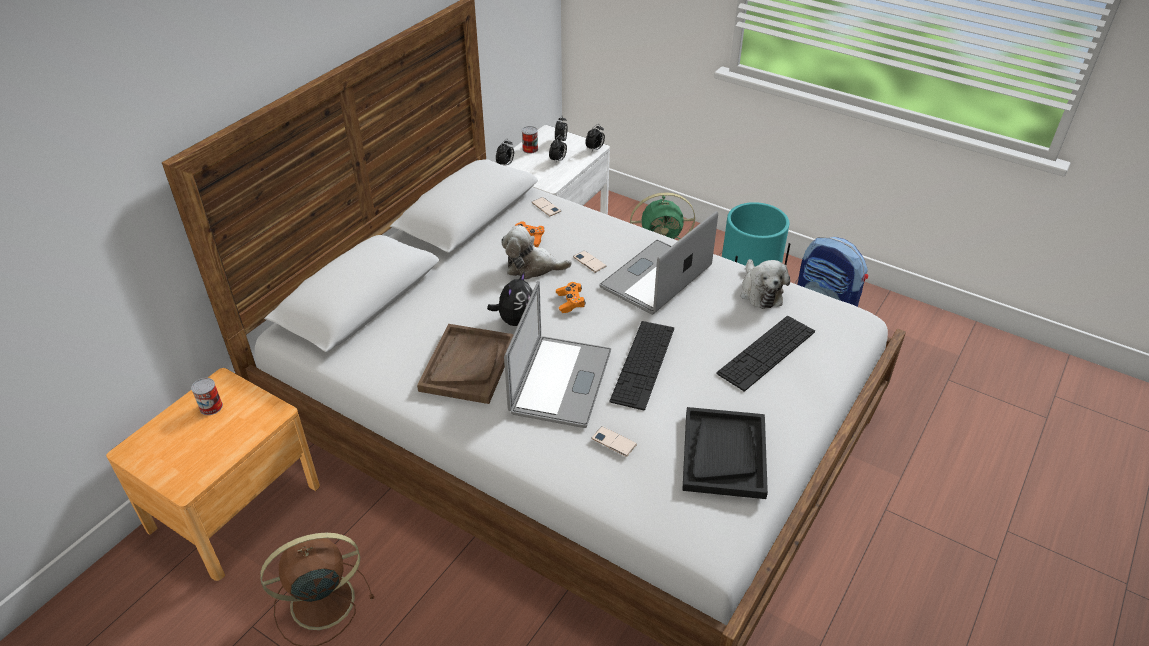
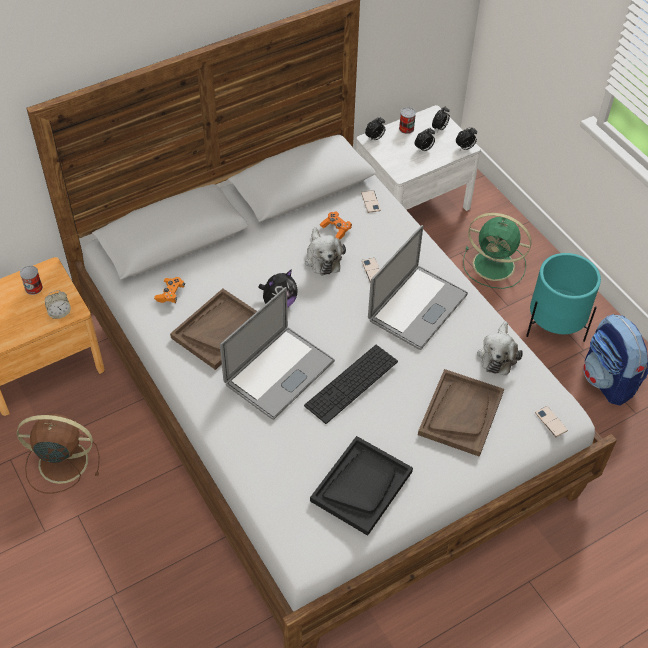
camera: 25 degrees right, 10 degrees up
(259, 421) = (60, 313): none -> alarm clock
(532, 267) = (322, 258): plush toy -> plush toy turned 135 degrees counterclockwise
(570, 302) = (332, 304): orange game controller -> orange game controller (170, 294)
(614, 441) = (285, 440): phone -> phone (551, 421)
(656, 277) = (417, 307): laptop -> laptop turned 150 degrees clockwise
(766, 352) = (460, 413): keyboard -> brown tray

